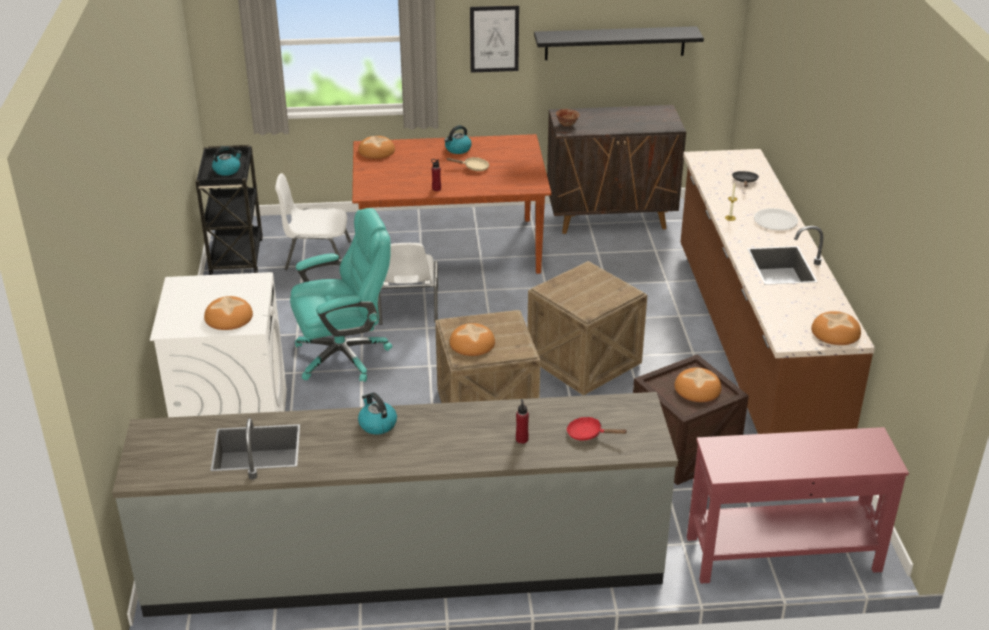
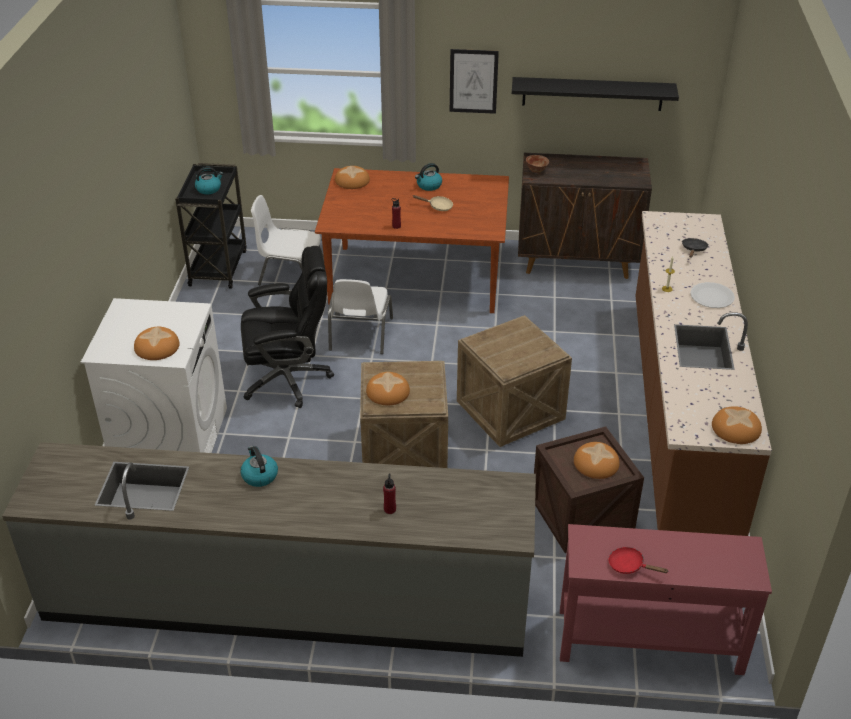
camera: 10 degrees right, 5 degrees up
(344, 355) = (288, 379): turquoise office chair -> black office chair
(588, 434) = (455, 512): red frying pan -> red frying pan (629, 566)

